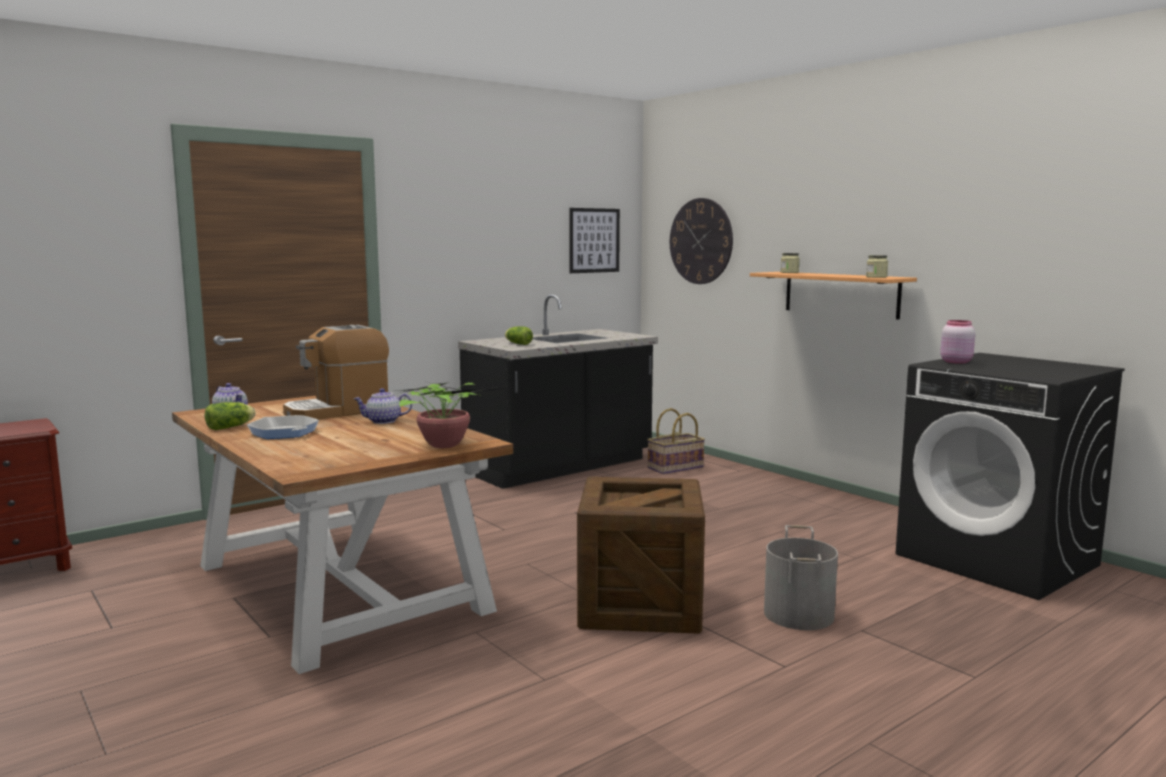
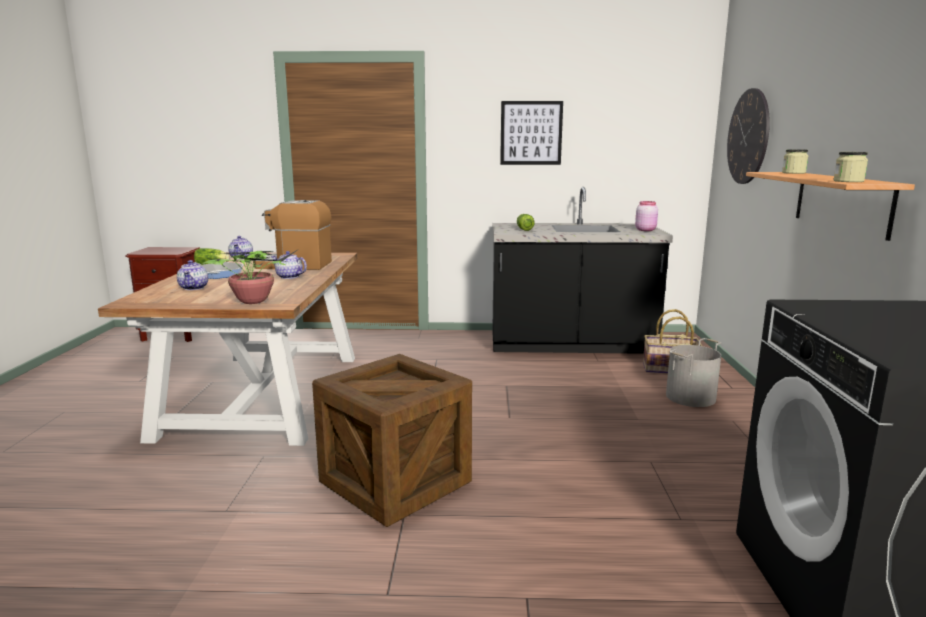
camera: 40 degrees right, 5 degrees up
(315, 448) = (194, 288): none -> teapot
(594, 240) = (651, 136): picture -> picture (531, 133)
(799, 614) = (501, 551): grey bucket -> grey bucket (691, 397)
(955, 362) = (853, 307): pink jar -> pink jar (645, 230)

